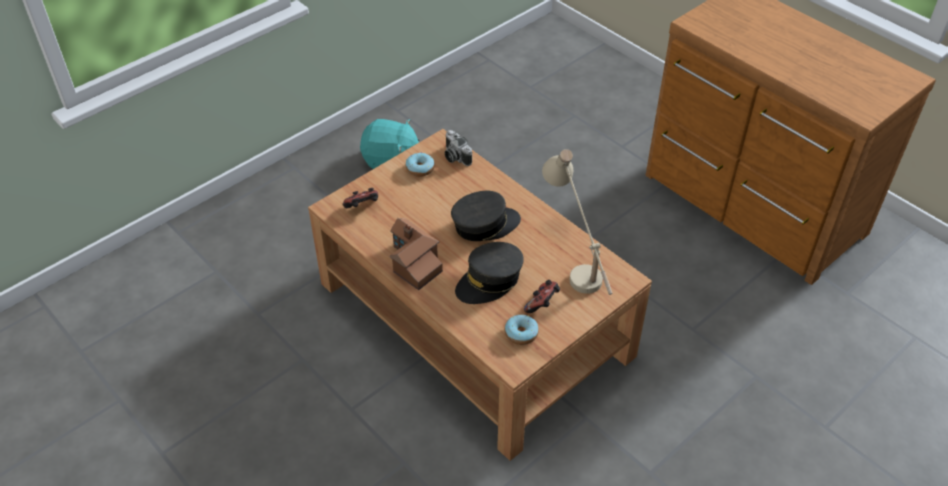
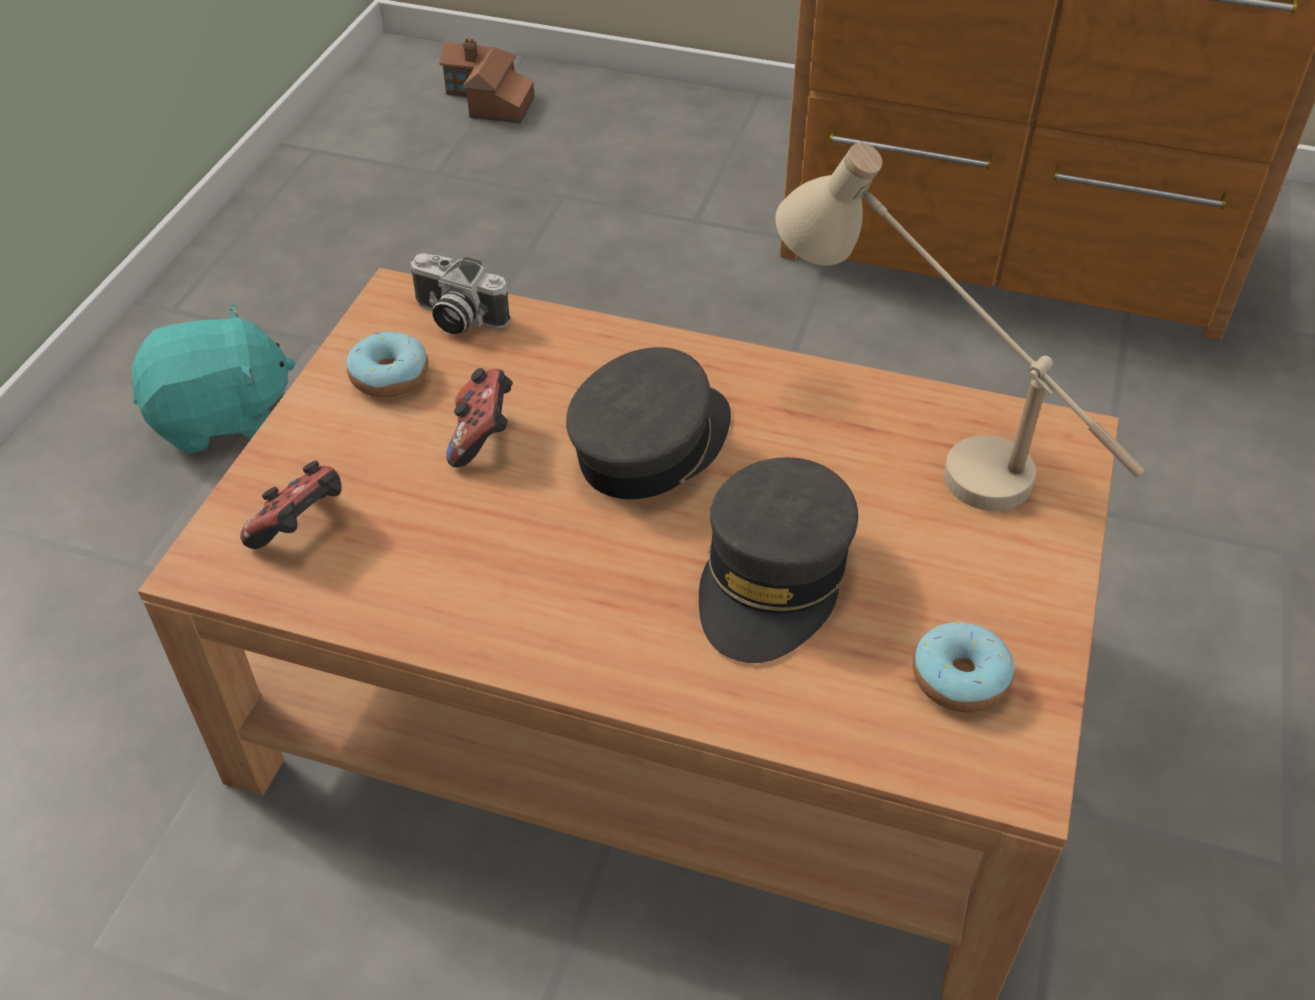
camera: 30 degrees left, 0 degrees up
(413, 262) = (543, 615): toy house -> toy house (487, 101)
(542, 304) = (943, 578): game controller -> game controller (483, 436)

